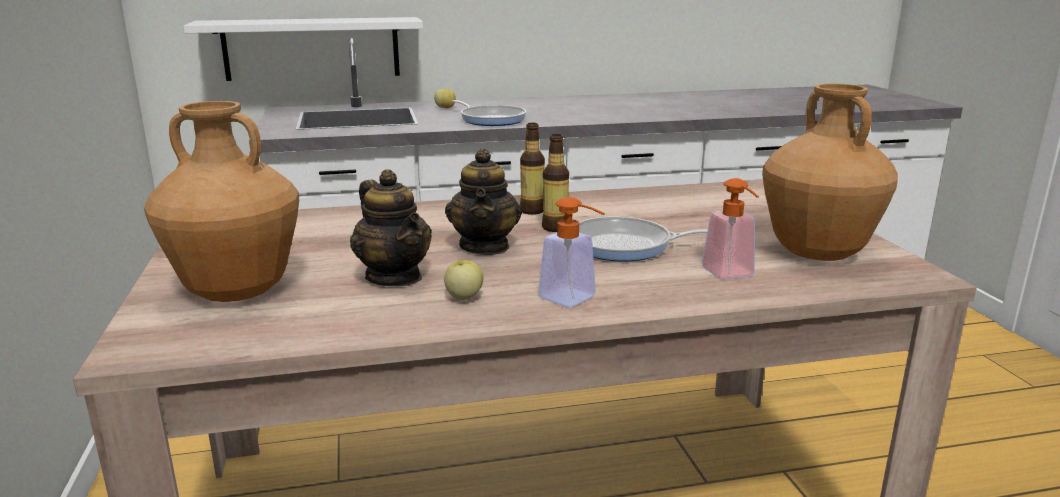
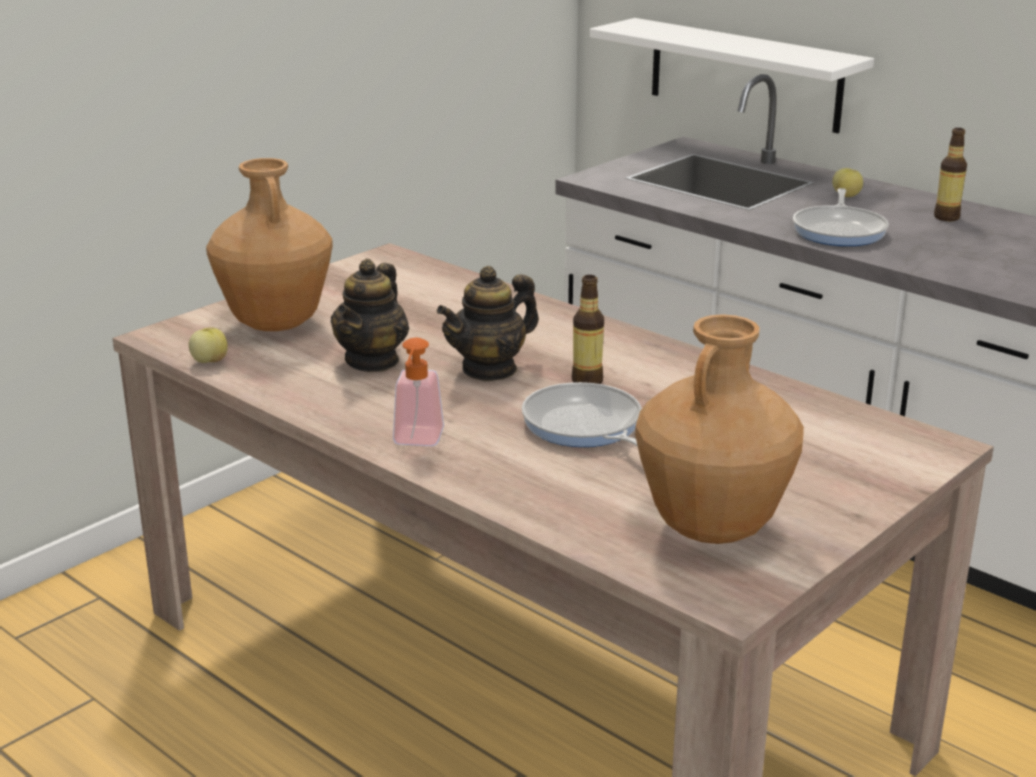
camera: 55 degrees right, 5 degrees up
(463, 297) = (366, 398): apple -> apple (209, 361)
(532, 211) = (621, 357): bottle -> bottle (946, 217)
(732, 275) = (576, 495): soap dispenser -> none

